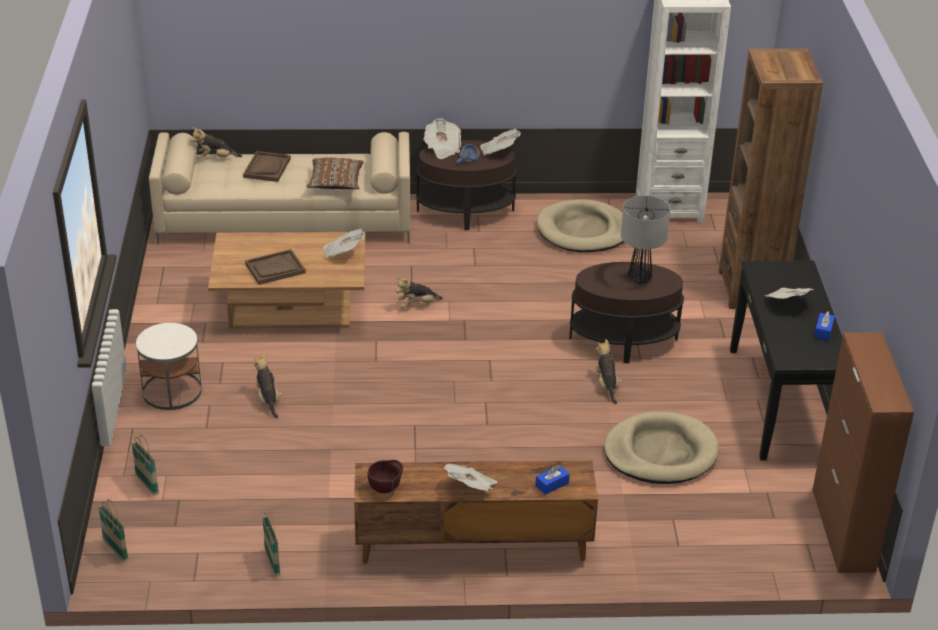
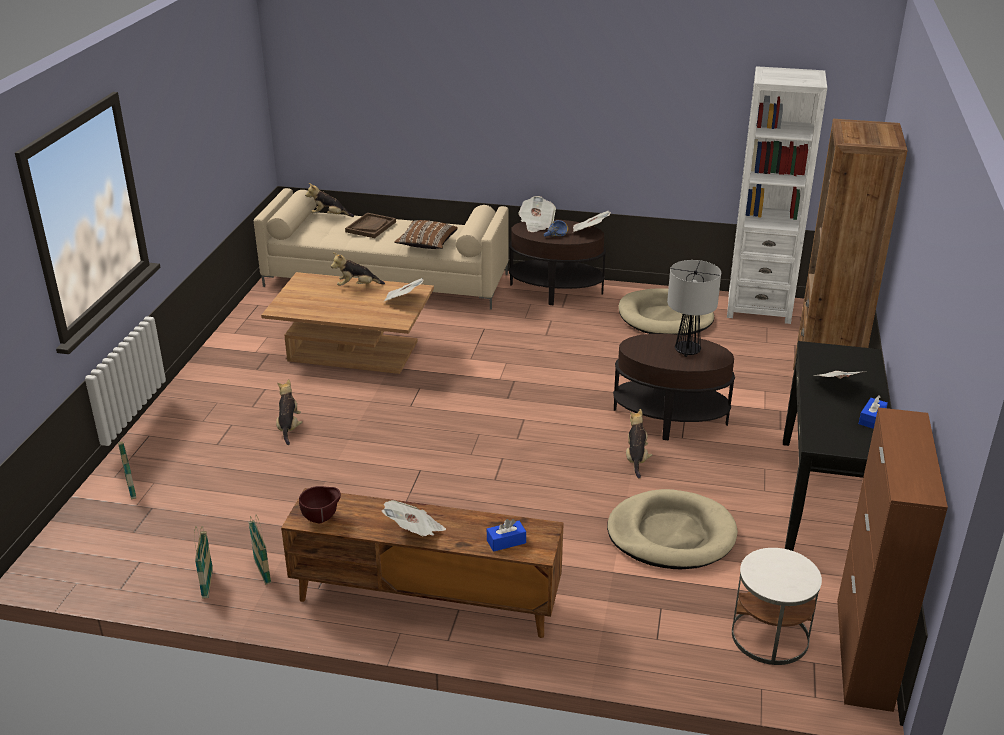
camera: 15 degrees right, 5 degrees down
(115, 550) = (63, 546): basket -> basket (262, 572)
(172, 391) = (204, 408): white side table -> white side table (770, 637)
(275, 269) = (332, 306): brown tray -> none
(417, 305) = (474, 362): plush toy -> plush toy (357, 286)

